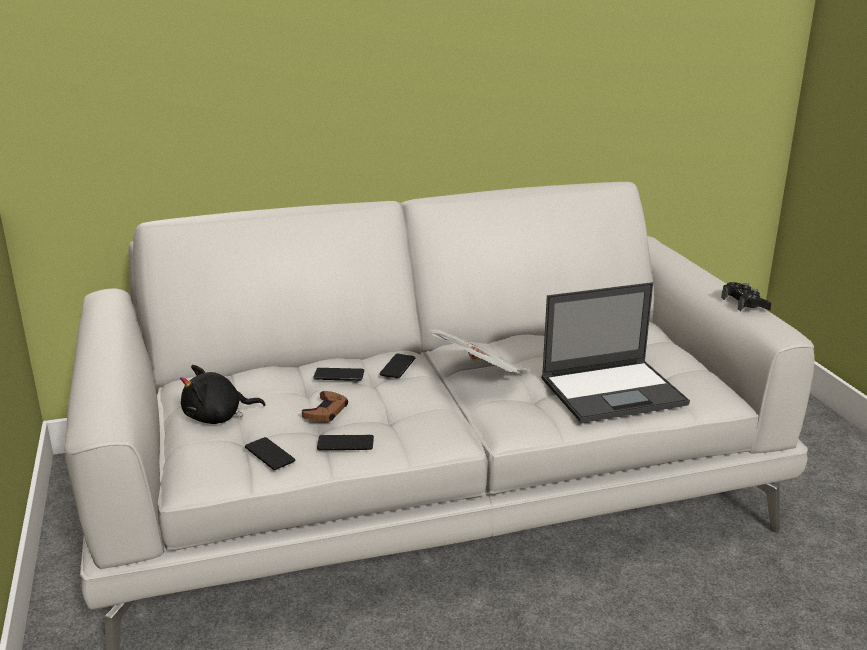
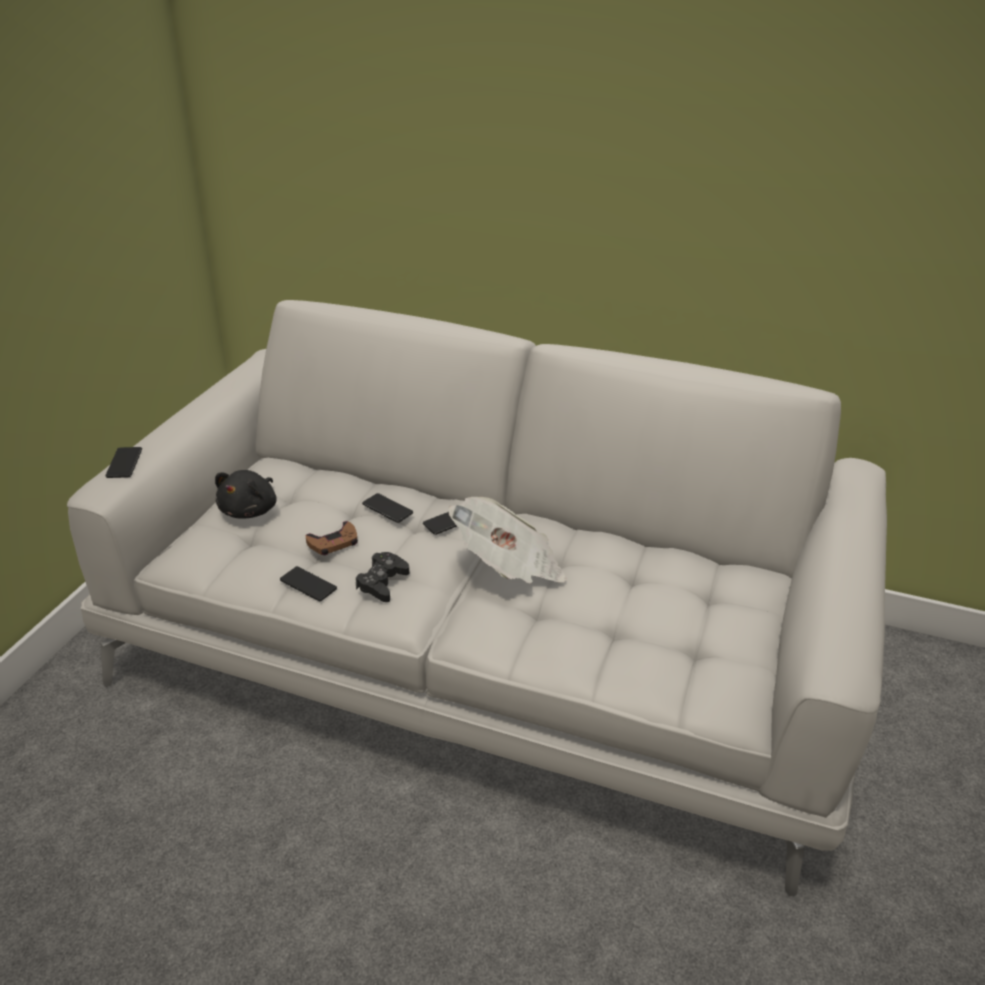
camera: 35 degrees right, 10 degrees up
(218, 417) = (250, 510): black plush toy -> black plush toy turned 90 degrees counterclockwise
(269, 454) = (242, 566): phone -> phone (124, 463)
(614, 391) = (618, 647): laptop -> none
(744, 303) = (847, 612): black game controller -> black game controller (382, 582)

